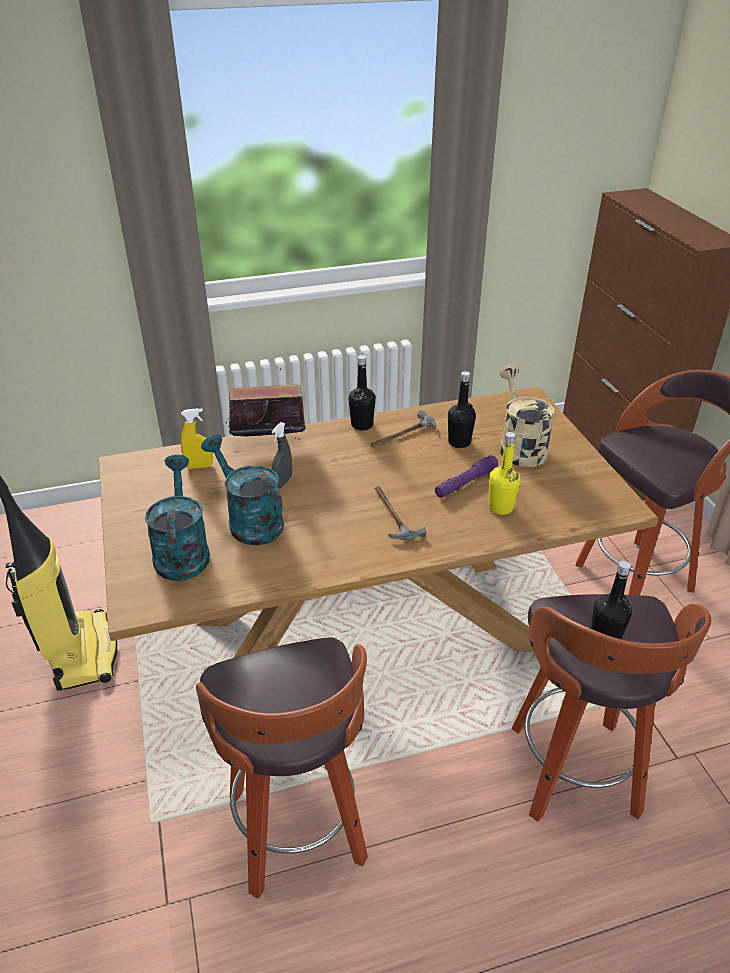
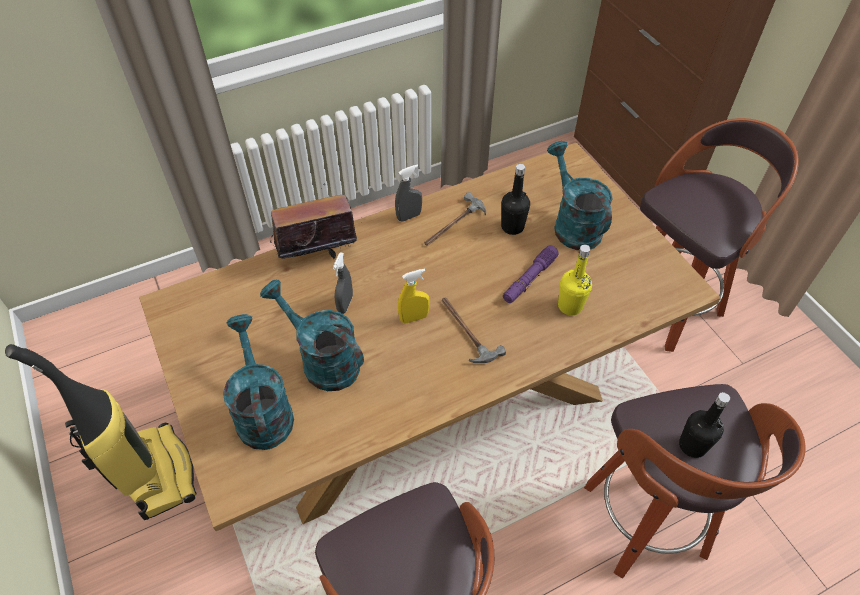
camera: 10 degrees left, 15 degrees up
(199, 466) = (252, 295): yellow spray bottle -> yellow spray bottle (414, 318)
(362, 425) = (409, 216): black bottle -> grey spray bottle
(519, 446) = (572, 224): beige watering can -> turquoise watering can

